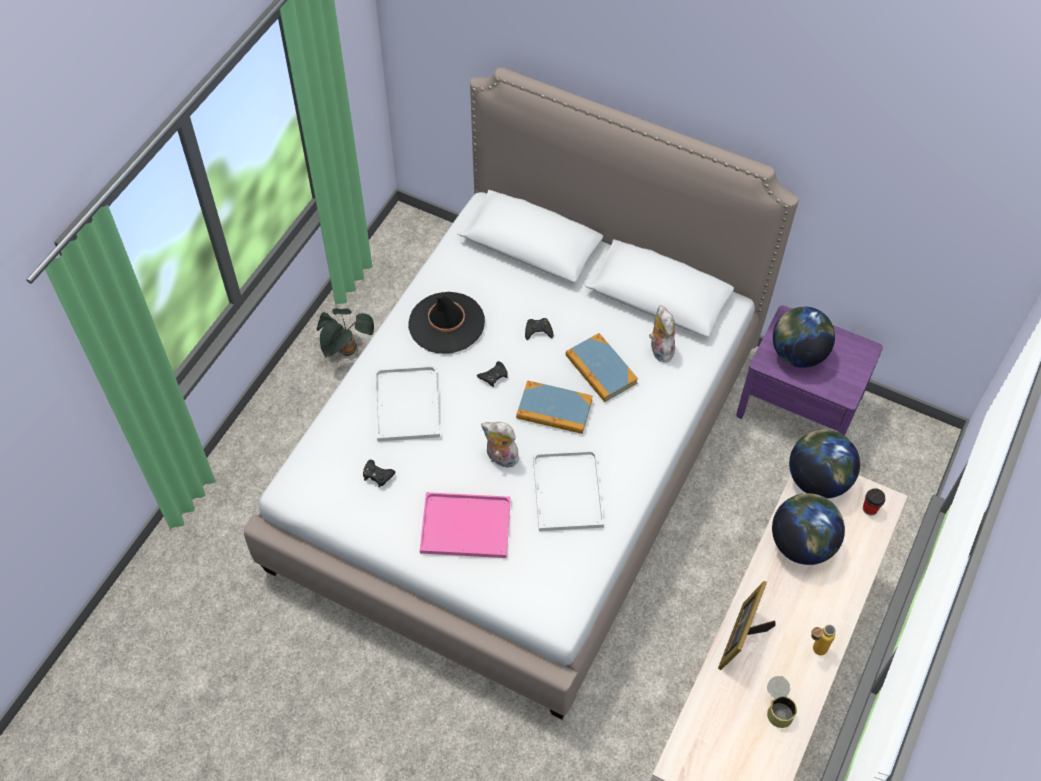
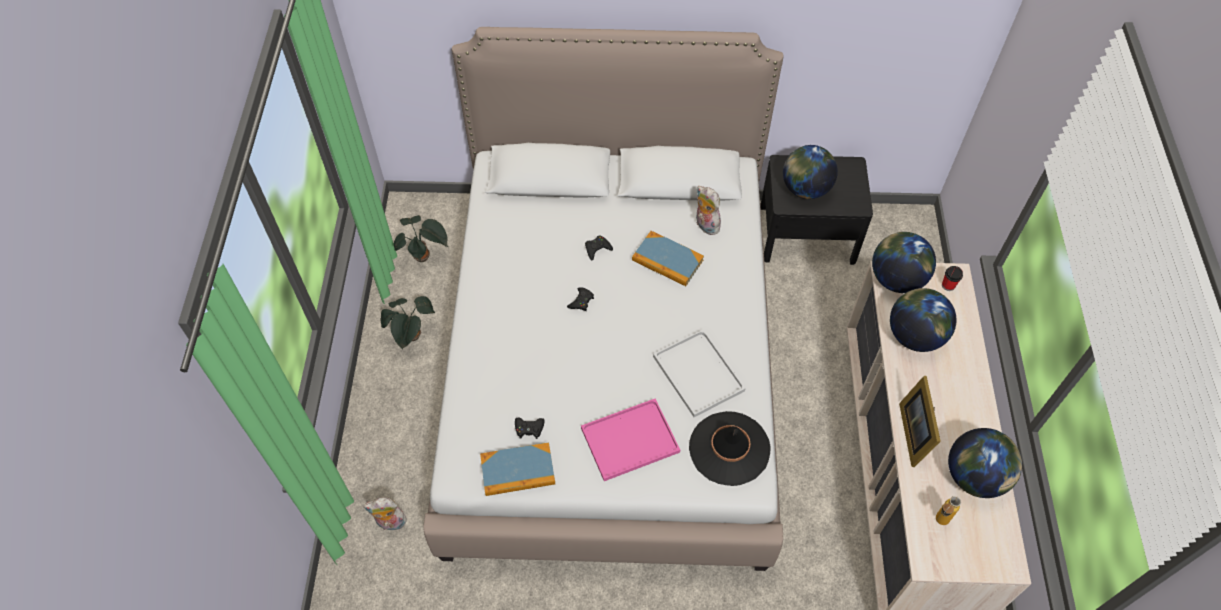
camera: 25 degrees left, 0 degrees up
(397, 278) = (424, 257): none -> potted plant
(406, 403) = (519, 355): white tray -> none
(446, 323) = (515, 273): black hat -> black hat (729, 448)
(500, 458) = (626, 369): plush toy -> plush toy (390, 523)
(554, 409) = (648, 309): book -> book (518, 471)
(778, 707) = (975, 476): can -> globe
(799, 405) = (807, 234): purple nightstand -> black nightstand
(814, 650) = (974, 417): bottle -> bottle (938, 522)

